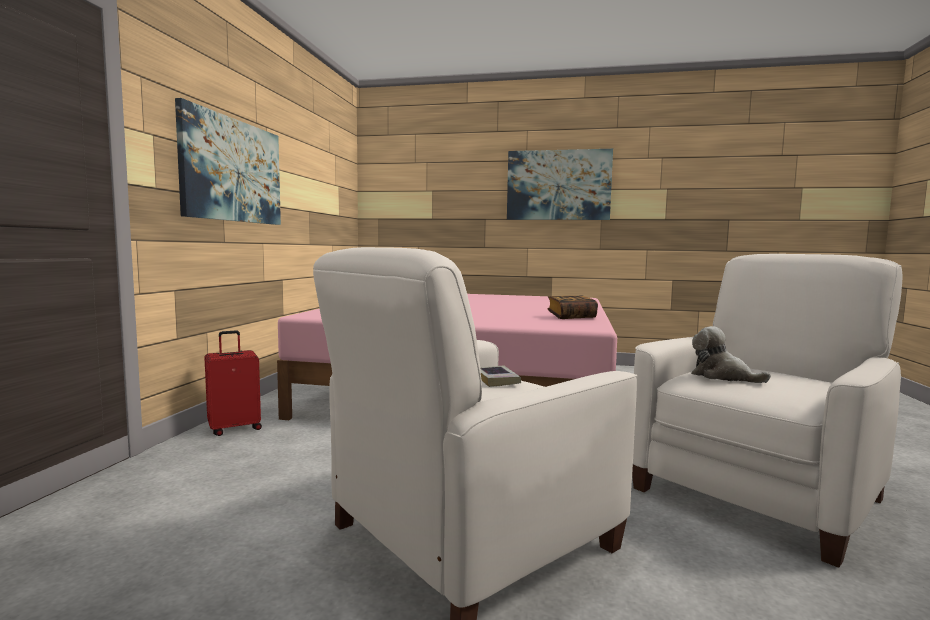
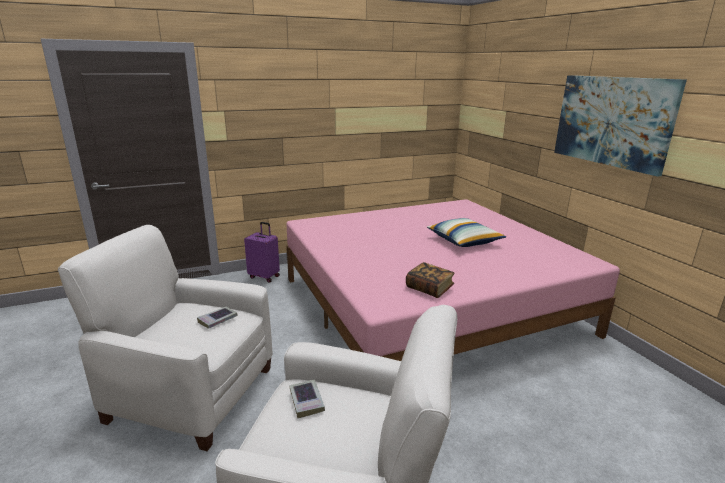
camera: 55 degrees right, 15 degrees up
(233, 171) = (290, 119): picture -> none
(235, 428) = (264, 276): red suitcase -> purple suitcase
(490, 302) = (464, 241): none -> pillow
(722, 376) = (306, 401): plush toy -> book

